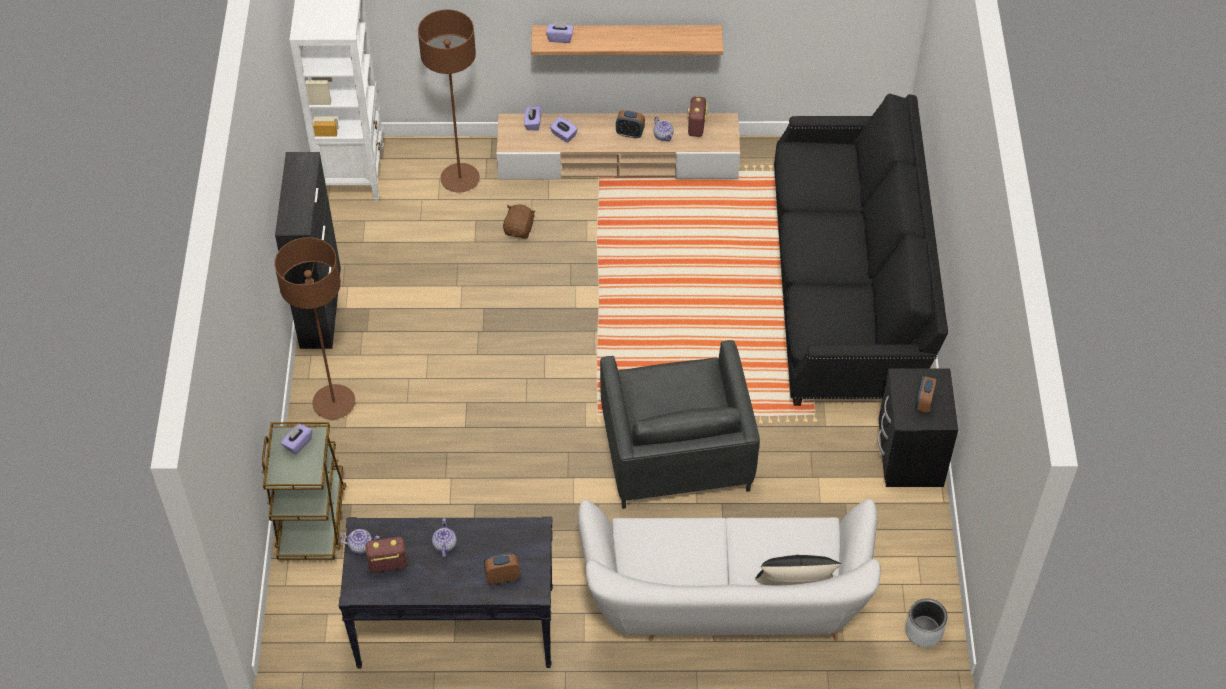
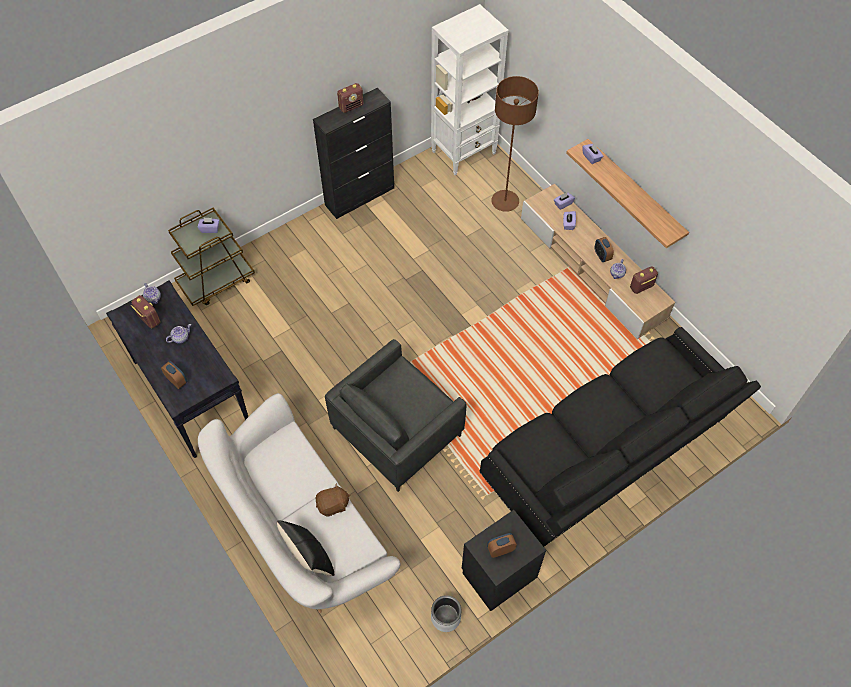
camera: 55 degrees right, 5 degrees up
(292, 190) = (351, 106): none -> radio
(334, 403) = (300, 242): brown floor lamp -> none
(519, 229) = (494, 252): brown plush toy -> brown plush toy (333, 505)
(923, 631) = (363, 665): grey planter -> grey planter (445, 617)

